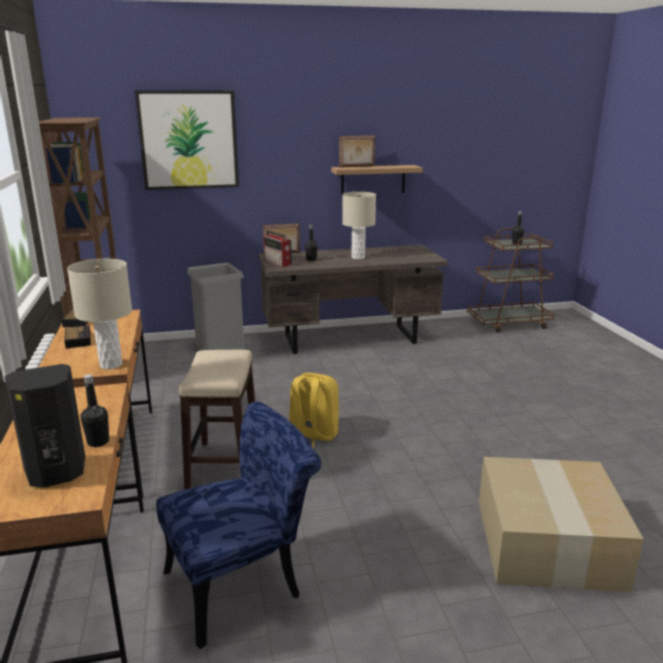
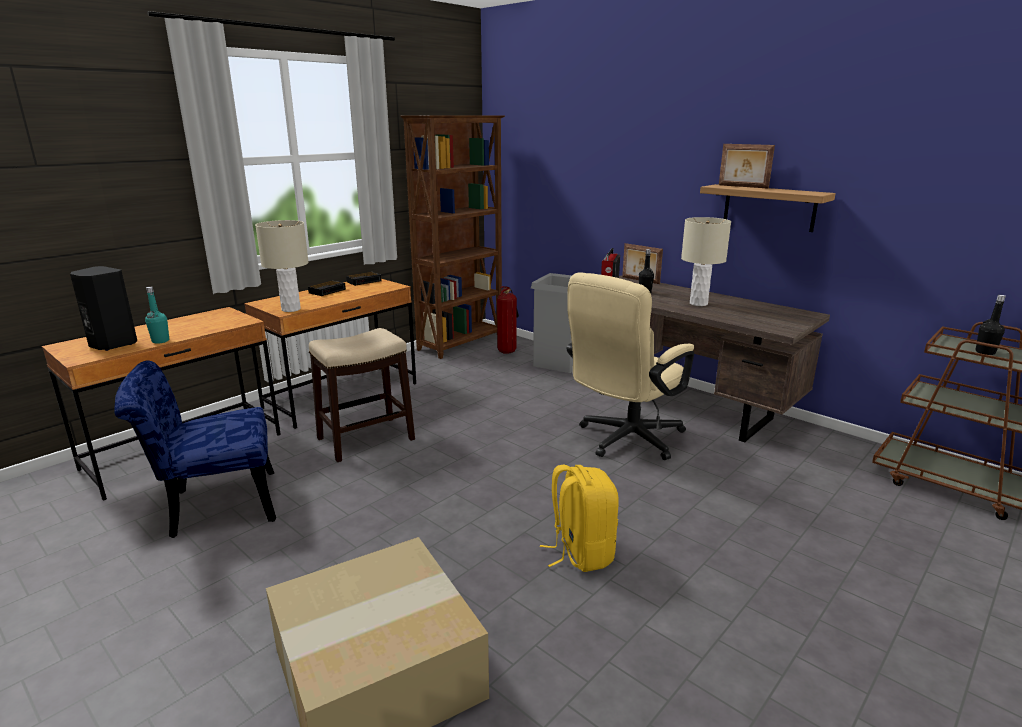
camera: 55 degrees right, 0 degrees up
(98, 442) = (160, 341): black bottle -> turquoise bottle
(160, 356) = (507, 351): none -> fire extinguisher
(189, 140) = (575, 141): picture -> none
(244, 582) = (213, 506): blue chair -> blue chair turned 135 degrees clockwise
(312, 435) = (456, 457): yellow backpack -> yellow backpack (580, 552)
(370, 372) = (624, 440): none -> beige office chair

